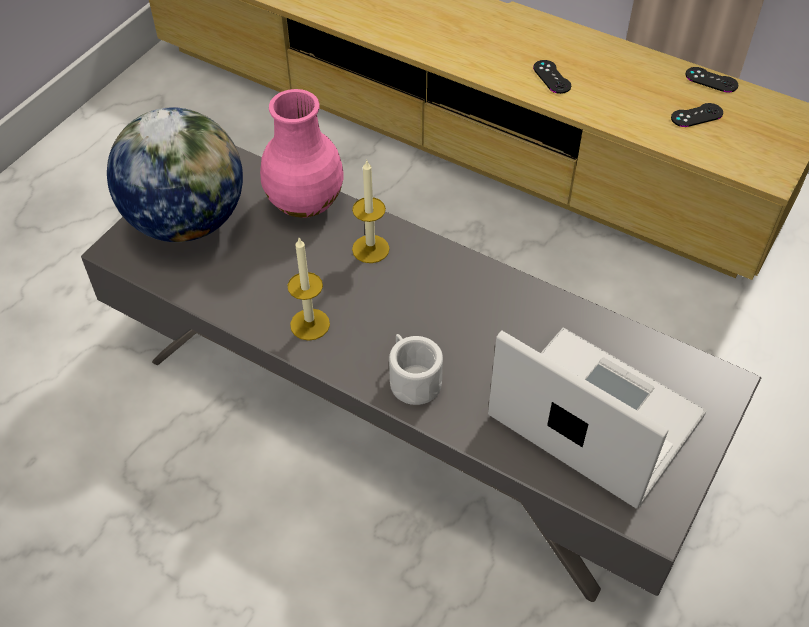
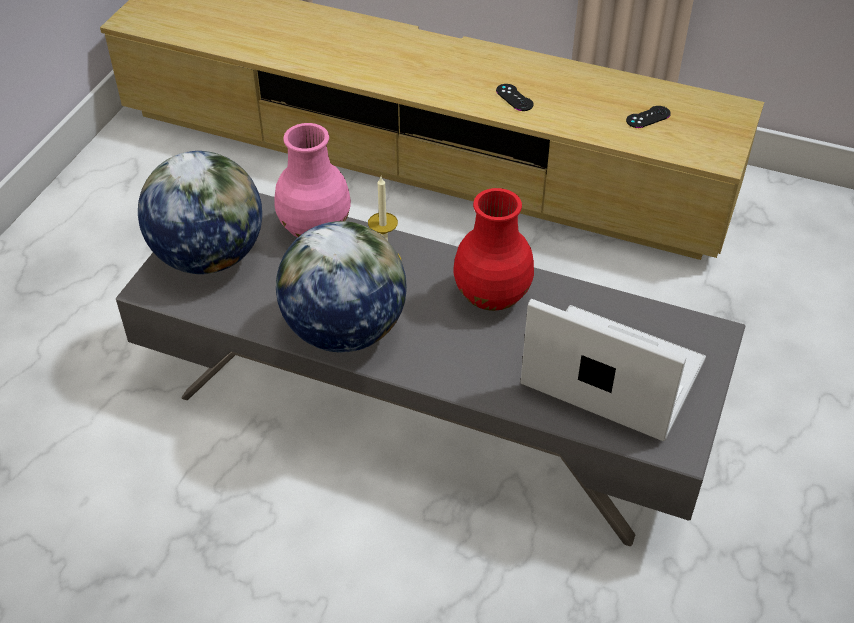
camera: 10 degrees left, 5 degrees down
(310, 324) = (344, 330): candle -> globe
(412, 379) = (447, 364): white mug -> none
(478, 304) = (490, 296): none -> red vase
(711, 80) = (654, 86): black game controller -> none

